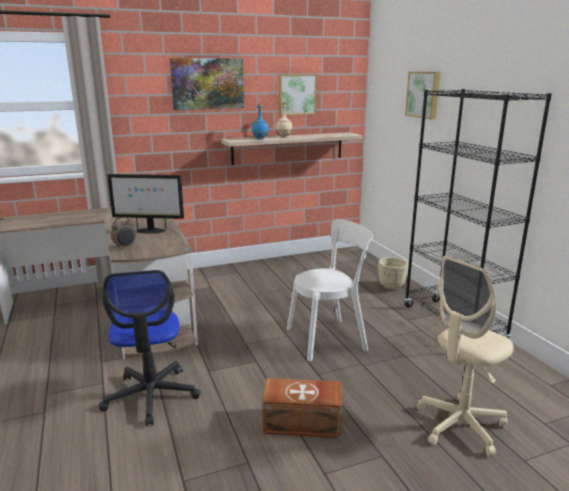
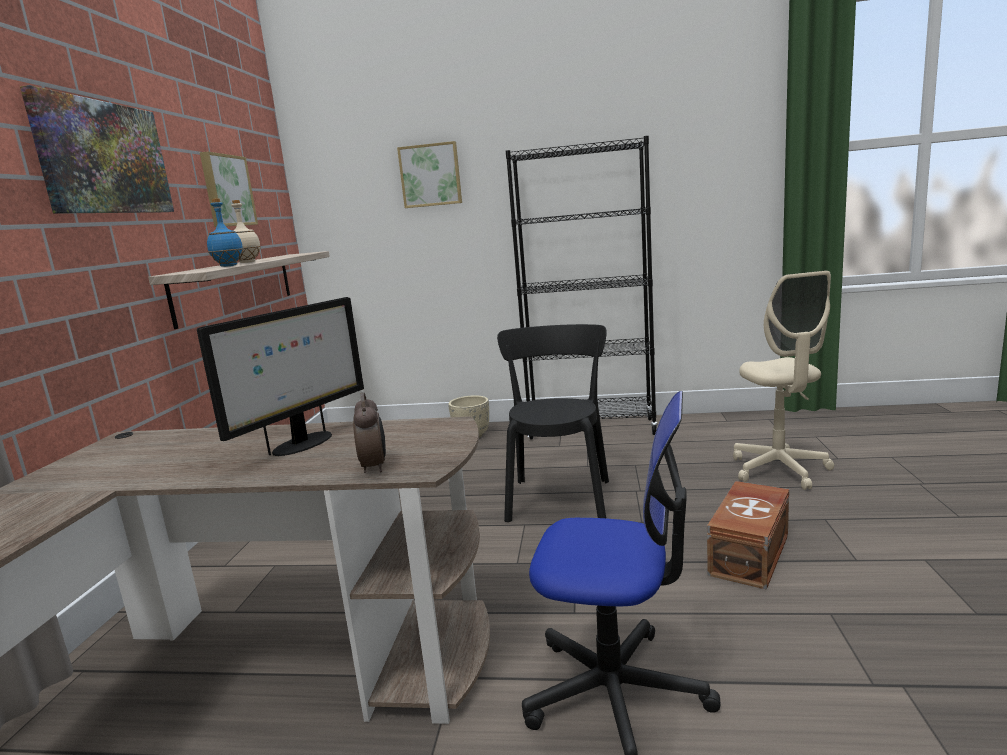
camera: 60 degrees left, 5 degrees down
(329, 338) = (559, 497): white chair -> black chair

